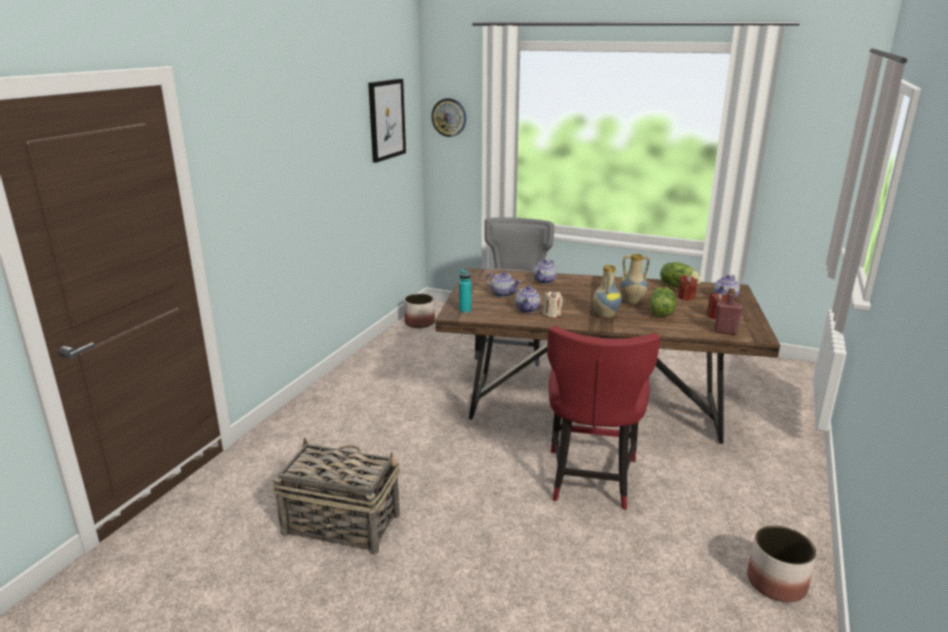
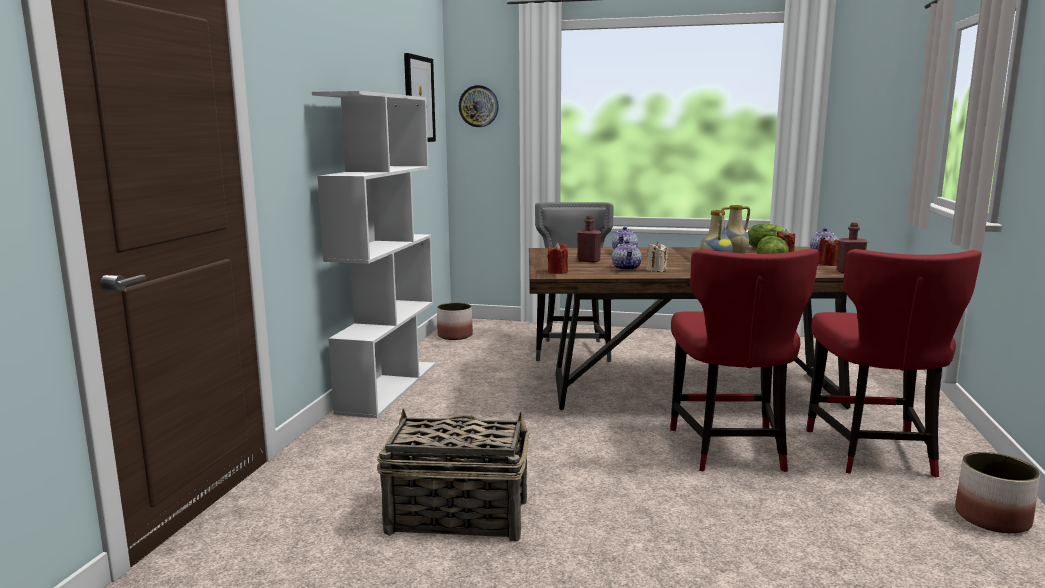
camera: 10 degrees left, 10 degrees down
(342, 379) = (388, 387): none -> white bookcase
(465, 310) = (558, 272): turquoise bottle -> red candle
(503, 294) = (588, 261): teapot -> red bottle
(714, 498) = (873, 453): none -> red chair

